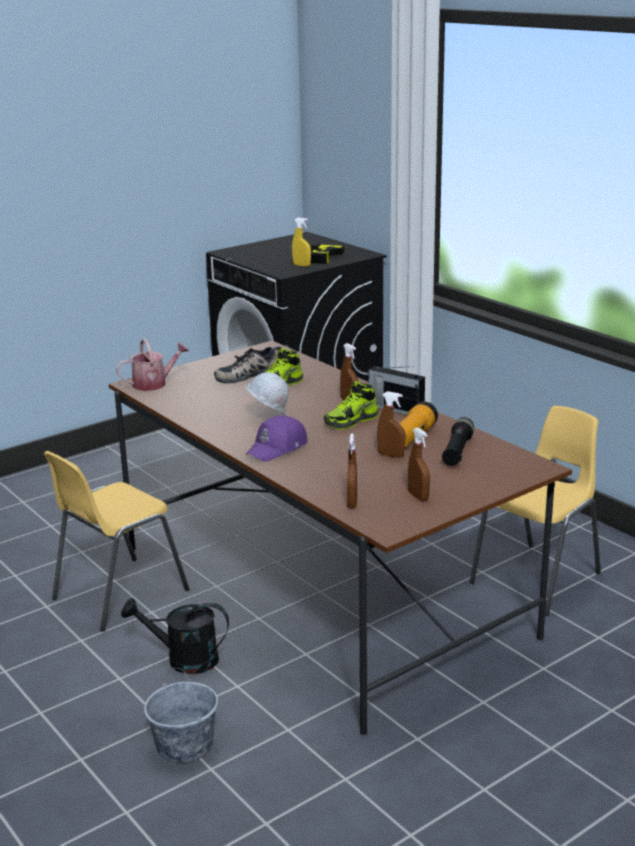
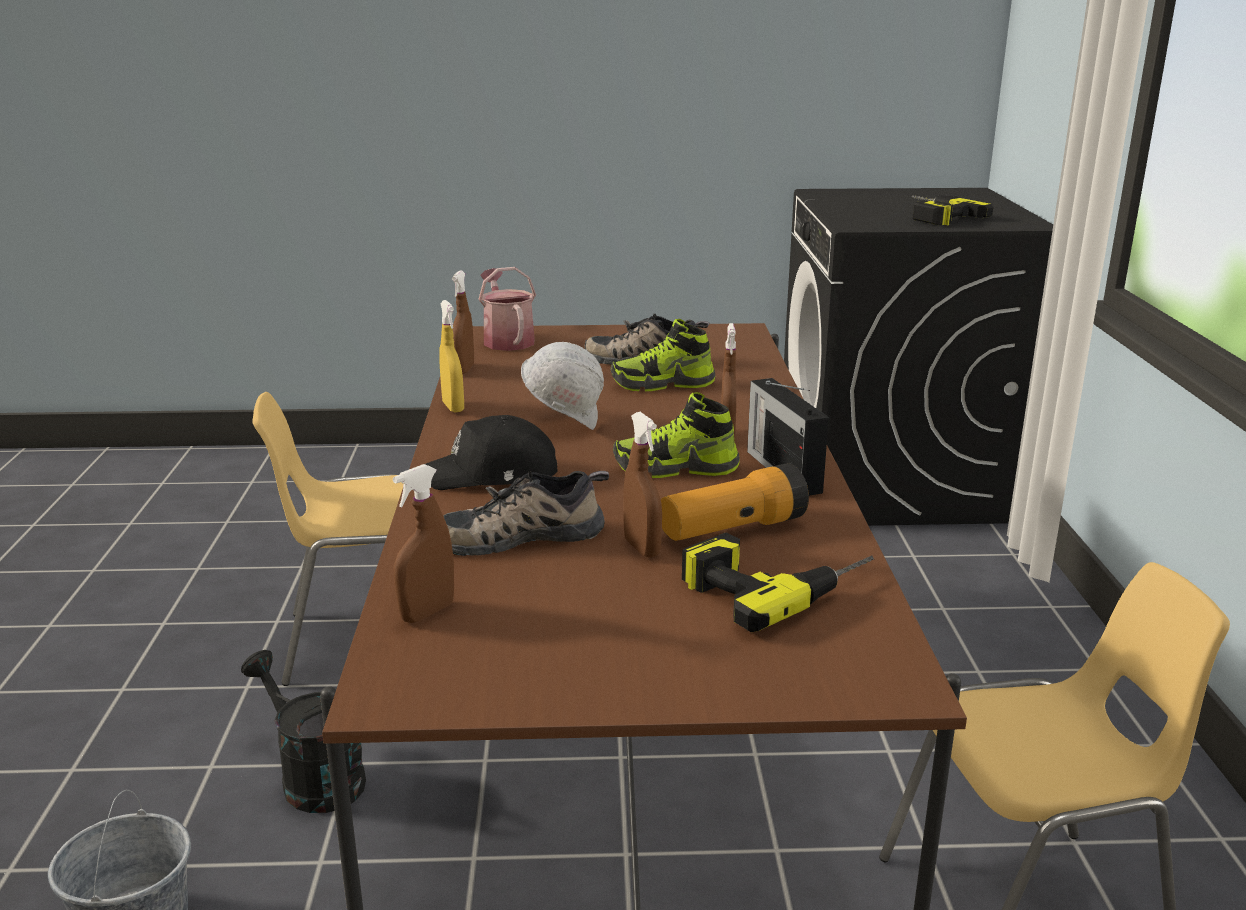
camera: 35 degrees right, 0 degrees up
(154, 384) = (507, 340): watering can -> watering can turned 120 degrees counterclockwise
(278, 448) = (492, 475): purple cap -> black cap
(301, 265) = (898, 222): yellow spray bottle -> yellow spray bottle (453, 407)
(335, 466) = (521, 534): none -> shoe
(418, 496) = (556, 646): brown spray bottle -> brown spray bottle (464, 369)
(457, 451) = (774, 583): black flashlight -> power drill

